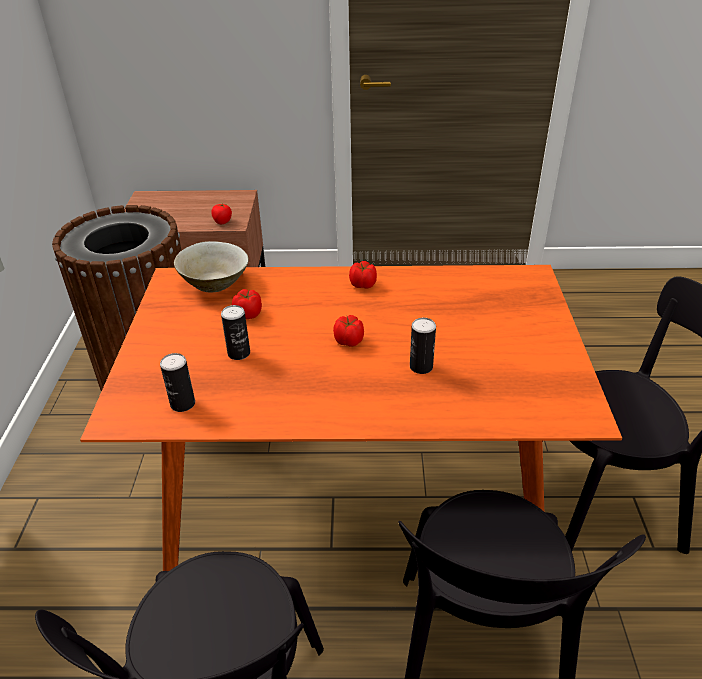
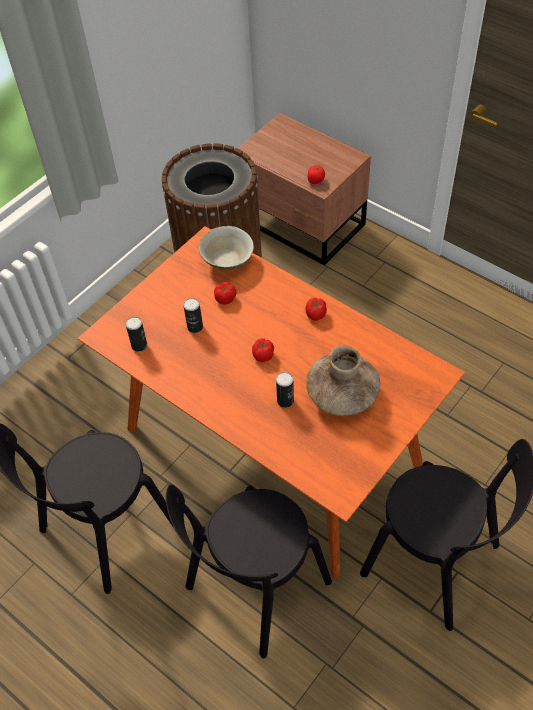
camera: 40 degrees right, 15 degrees up
(471, 332) = (342, 394): none -> brown vase

